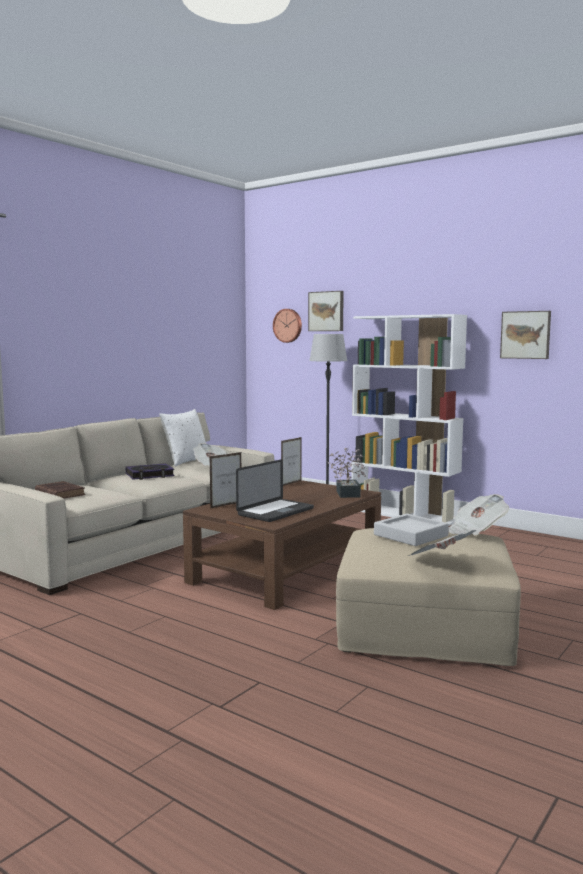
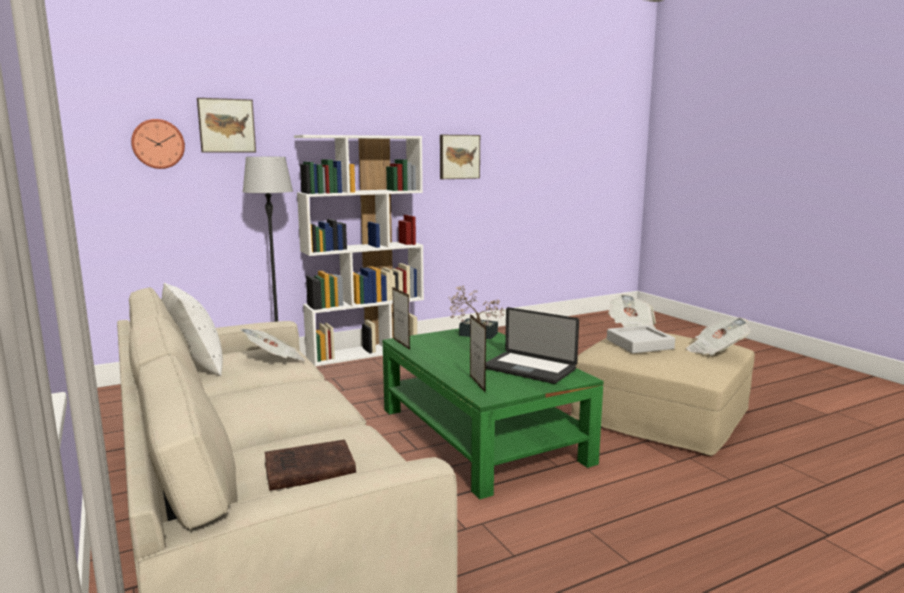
camera: 65 degrees left, 5 degrees up
(150, 475) = (263, 396): book -> none
(275, 512) = (529, 369): laptop -> laptop turned 150 degrees clockwise
(288, 569) = (480, 434): brown coffee table -> green coffee table

